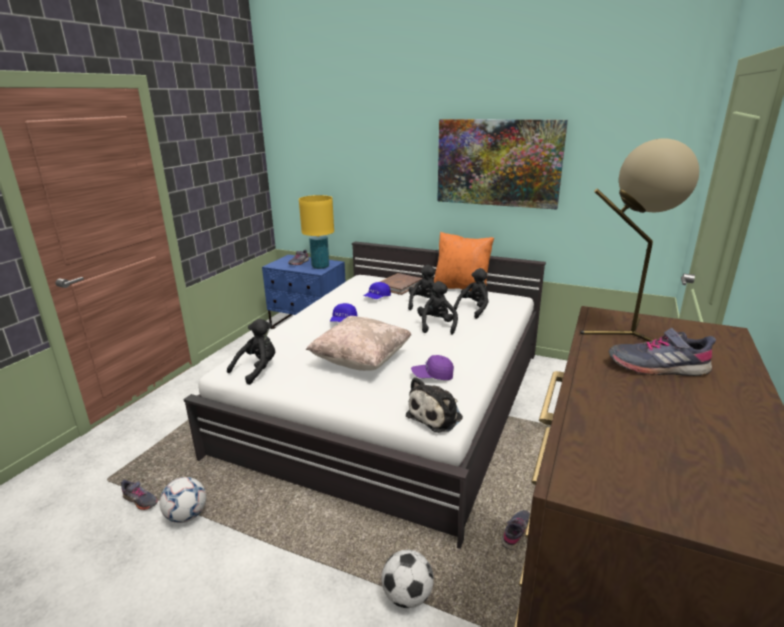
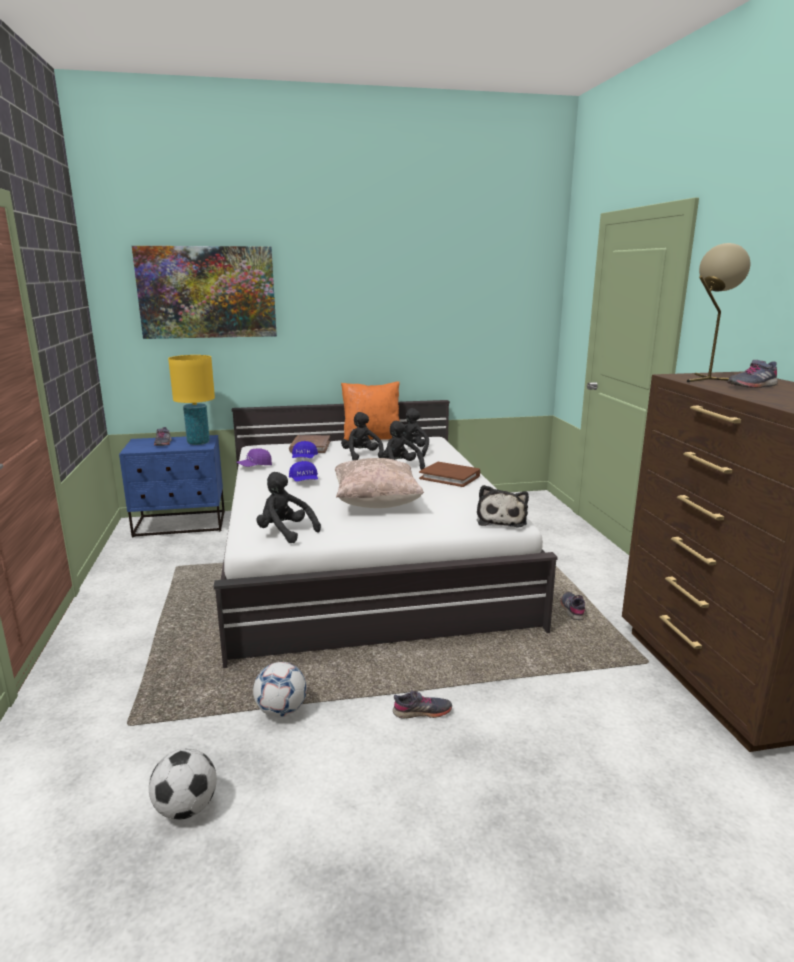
camera: 35 degrees left, 5 degrees down
(140, 500) = (204, 723): grey shoe -> grey shoe (422, 712)
(257, 369) = (285, 532): black plush toy -> black plush toy turned 60 degrees counterclockwise
(407, 596) = (550, 674): football -> football (186, 808)
(432, 376) = (455, 498): purple cap -> purple cap (254, 466)
(464, 349) = (450, 477): none -> brown book
(498, 163) = (394, 306): picture -> picture (207, 292)

